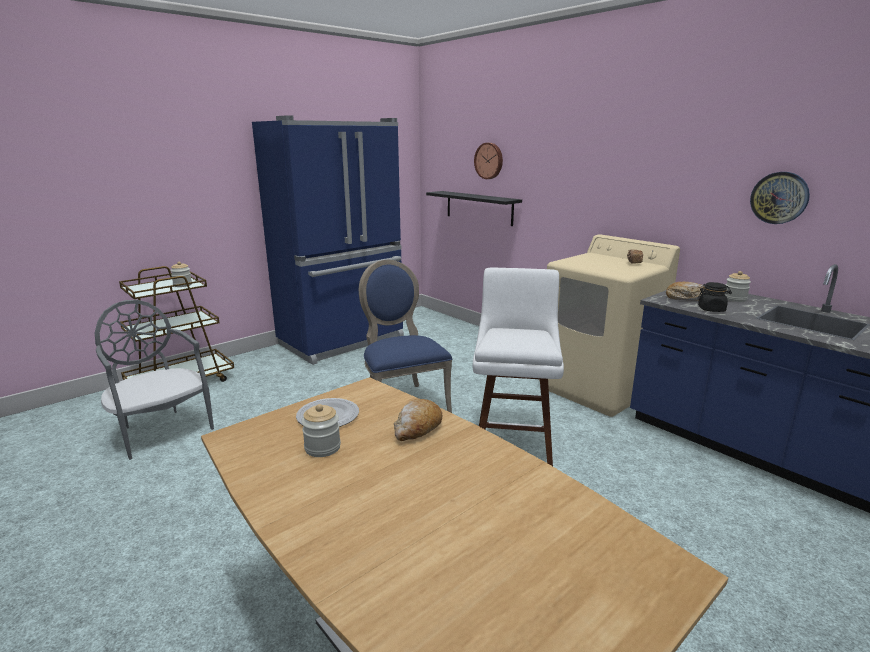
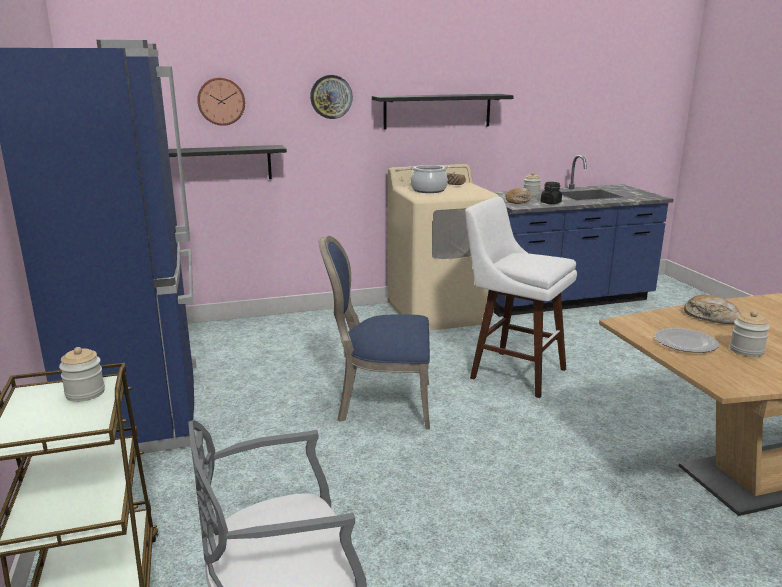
camera: 65 degrees left, 0 degrees up
(592, 260) = (428, 190): none -> cooking pot
(656, 183) = (437, 111): none -> black shelf
(779, 198) = (529, 114): wall clock -> wall clock (331, 97)

